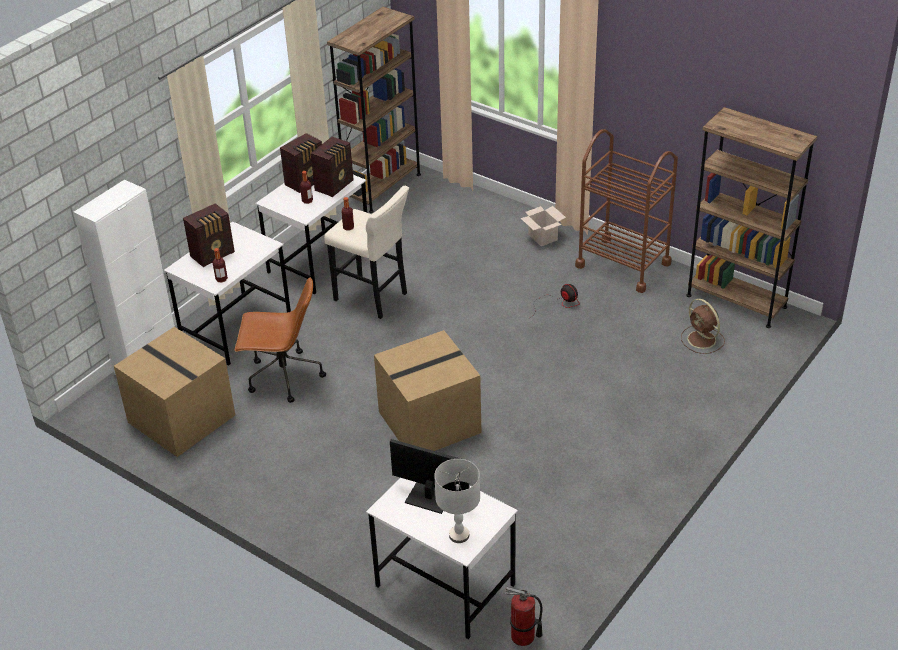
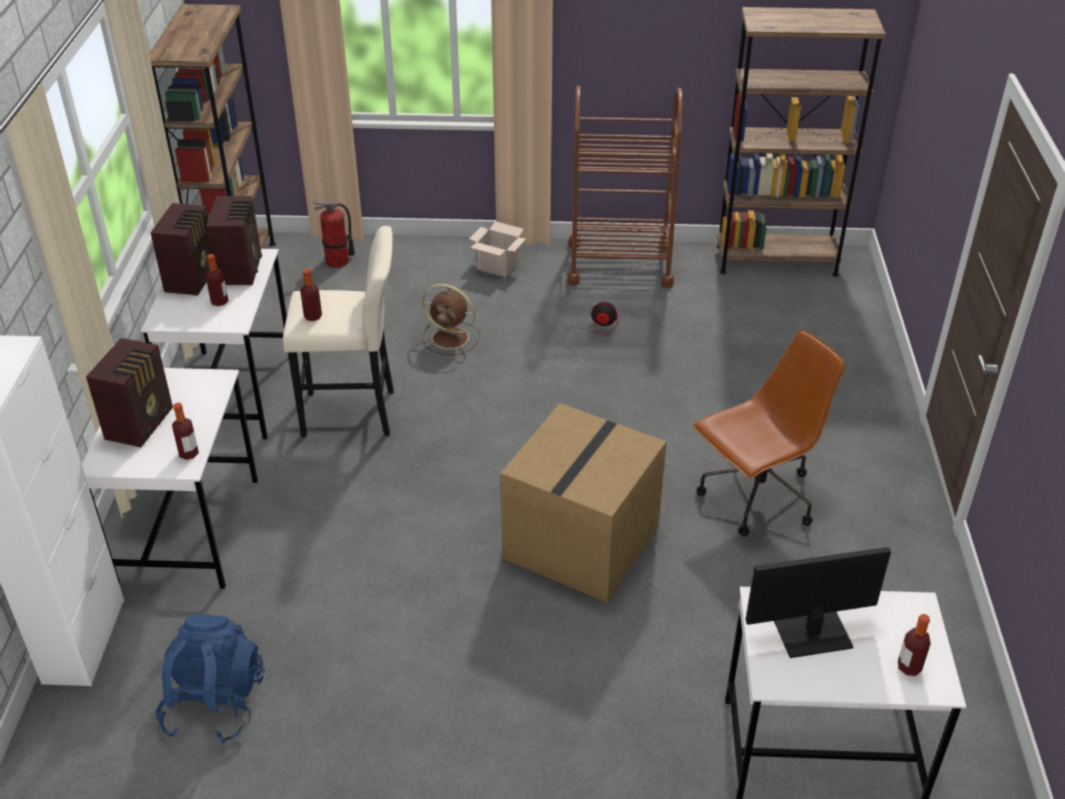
camera: 35 degrees left, 0 degrees up
(179, 419) = (215, 704): cardboard box -> blue backpack
(283, 377) = (323, 570): brown office chair -> brown office chair (756, 498)
(459, 535) = (909, 667): grey table lamp -> bottle
(523, 637) = (978, 771): fire extinguisher -> fire extinguisher (337, 262)
(702, 340) = (787, 314): brown fan -> brown fan (452, 338)

